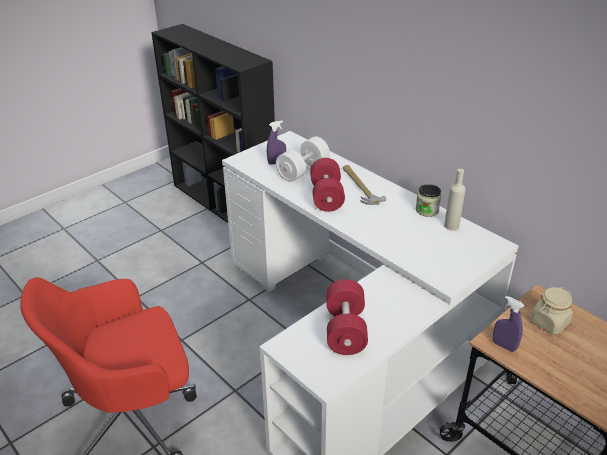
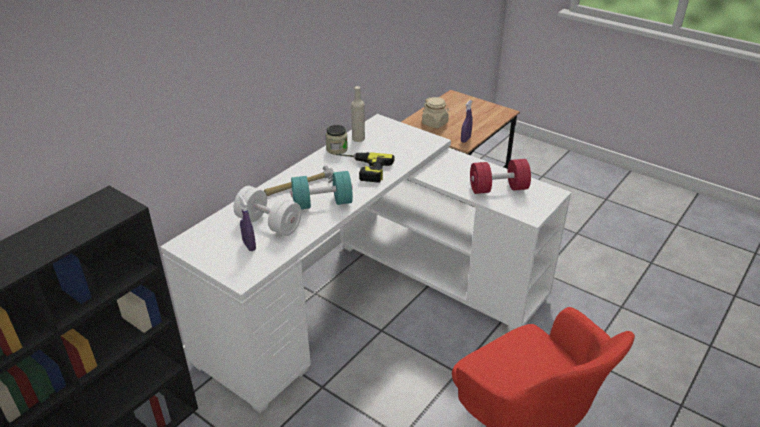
camera: 100 degrees left, 0 degrees up
(326, 197) = (322, 203): red dumbbell -> turquoise dumbbell
(383, 222) = (361, 169): none -> power drill

